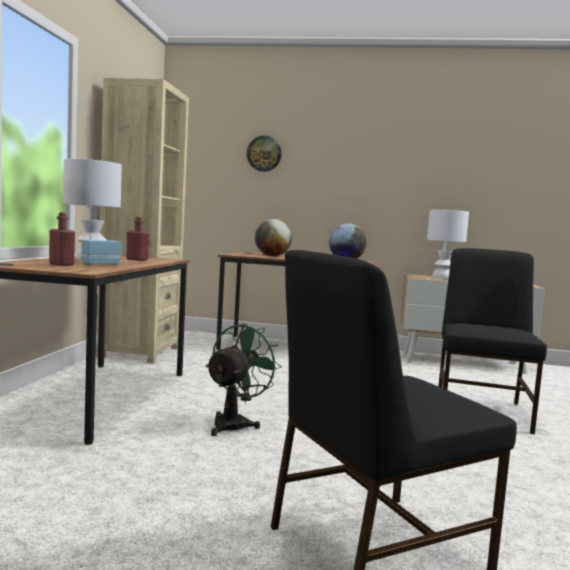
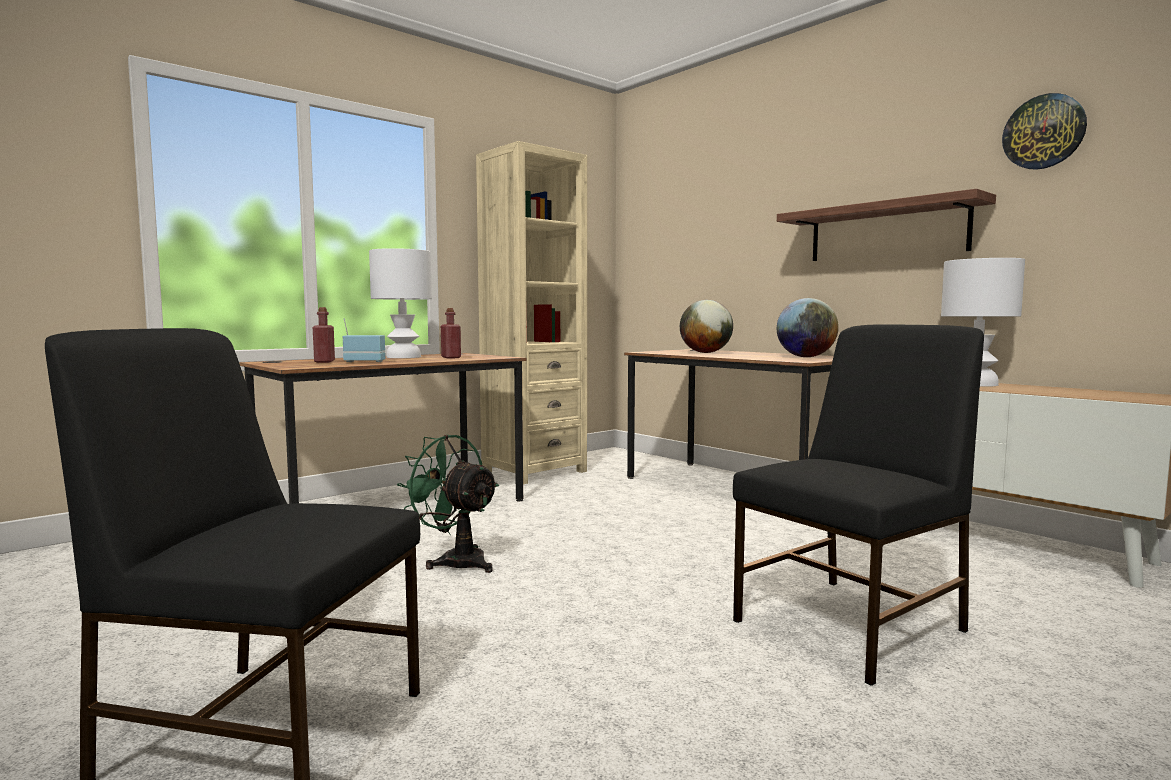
camera: 40 degrees right, 0 degrees up
(235, 423) = (456, 560): green fan -> green fan turned 120 degrees counterclockwise
(264, 153) = (720, 209): wall clock -> wall clock (1043, 132)
(384, 186) = (886, 232): none -> shelf

